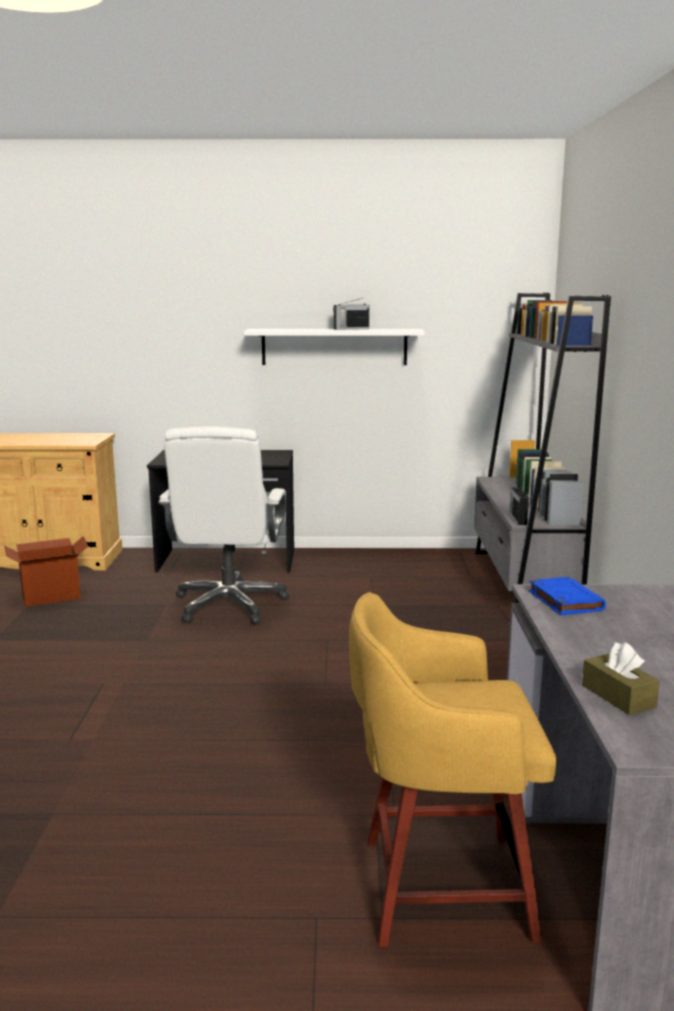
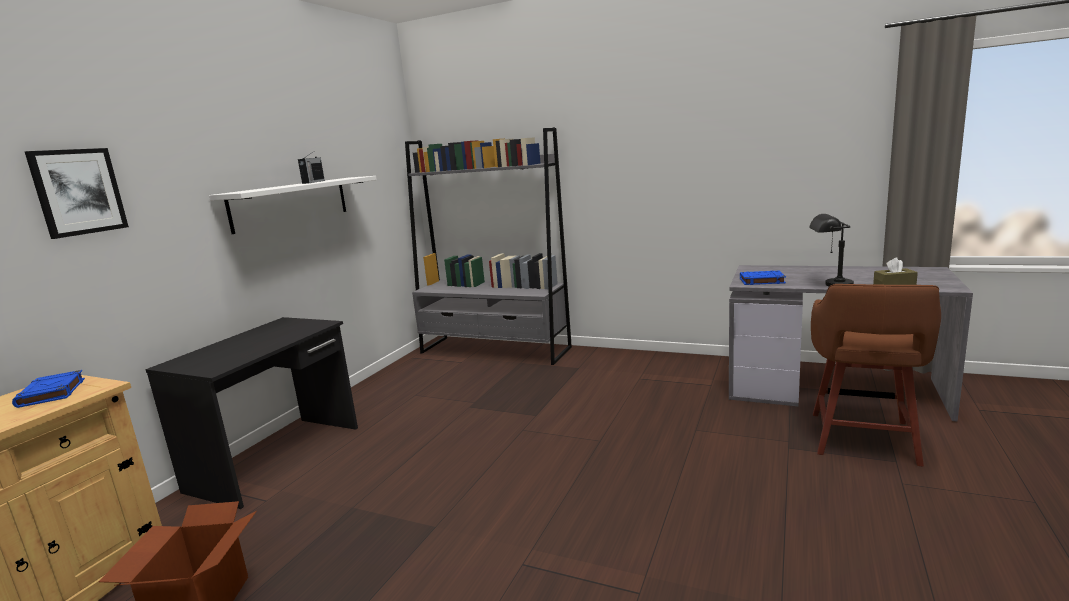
camera: 65 degrees left, 0 degrees up
(78, 439) = (52, 393): none -> blue book
(149, 315) = (78, 192): none -> picture
(229, 605) = (398, 467): white office chair -> none
(439, 886) = (862, 440): yellow stool -> brown stool
(517, 518) = (528, 293): radio -> none
(575, 645) = (829, 285): none -> black table lamp

